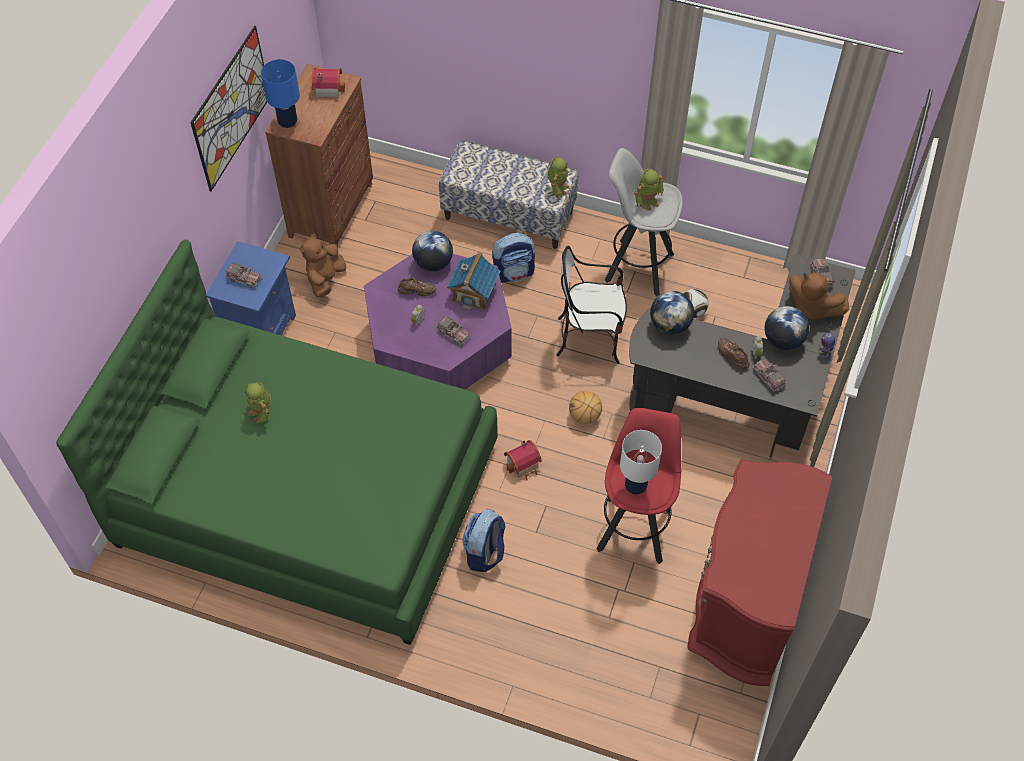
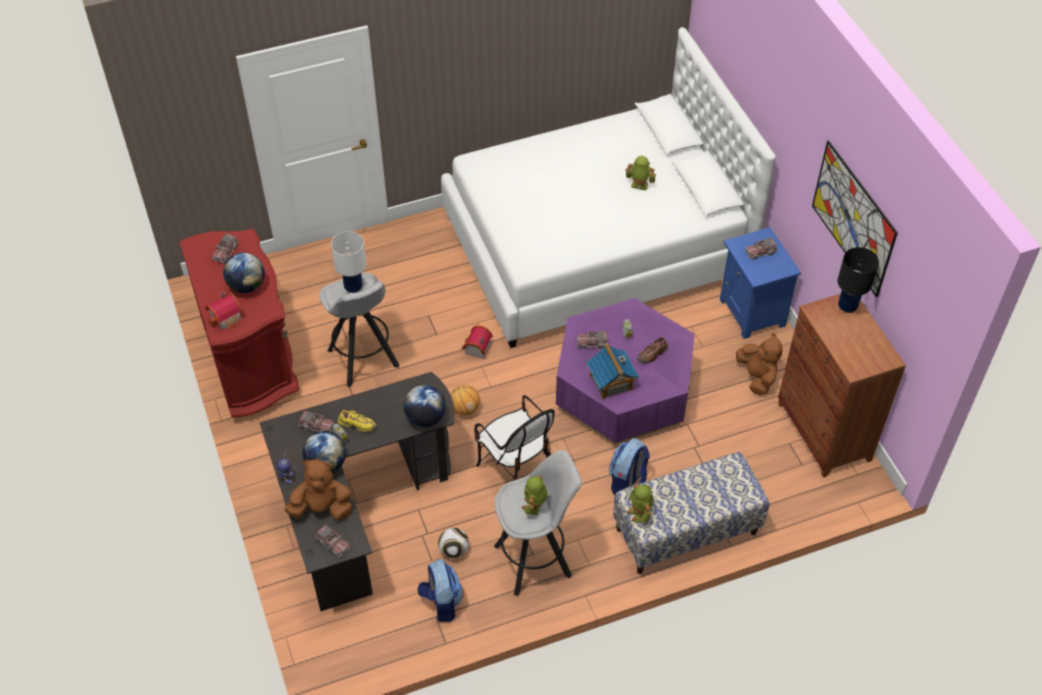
camera: 140 degrees right, 5 degrees down
(288, 123) = (847, 307): blue table lamp -> black table lamp
(308, 493) = (596, 244): green bed -> white bed
(328, 88) = (860, 355): toy house -> toy house (227, 318)
(433, 263) = (665, 383): globe -> globe (247, 286)
(485, 553) = (449, 283): backpack -> backpack (441, 602)
(590, 337) = (516, 470): chair -> chair turned 90 degrees clockwise
(635, 527) = (364, 360): red stool -> grey stool
(732, 356) = (357, 425): brown shoe -> yellow shoe
(752, 574) = (226, 252): none -> toy truck

